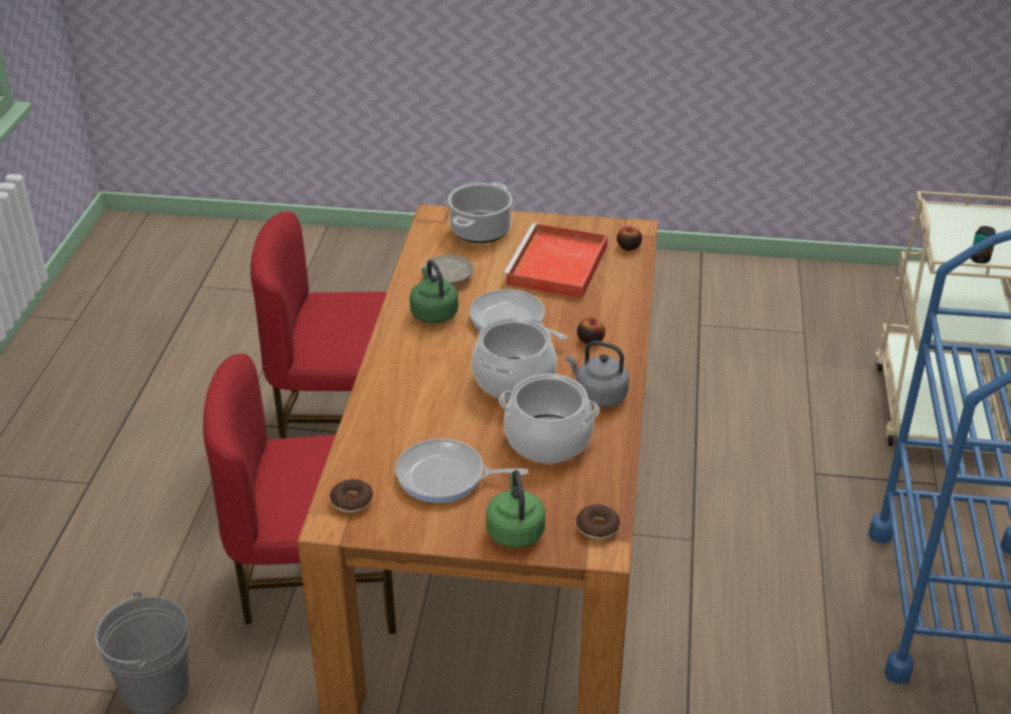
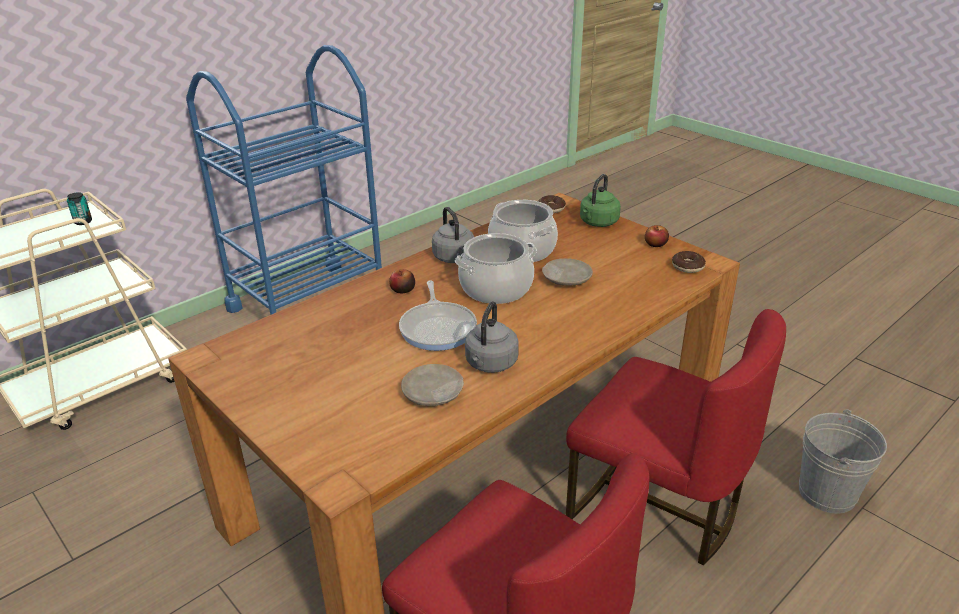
camera: 140 degrees left, 5 degrees down
(433, 313) = (490, 364): green kettle -> grey kettle
(446, 477) = (611, 257): frying pan -> none
(461, 422) = (566, 279): none -> beige plate
(480, 231) = (327, 433): cooking pot -> none
(557, 266) = (327, 356): red tray -> none
(628, 247) = (241, 345): apple -> apple (656, 244)

